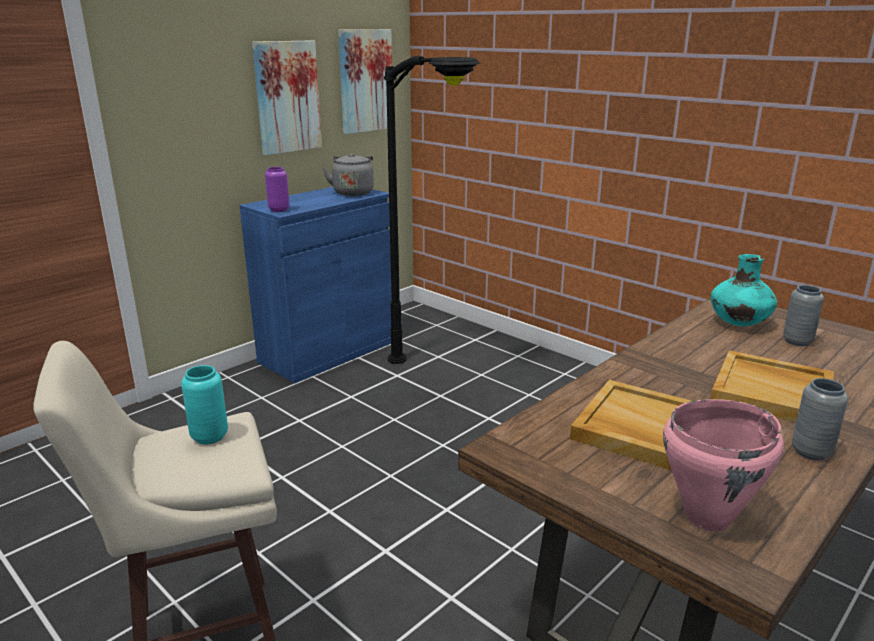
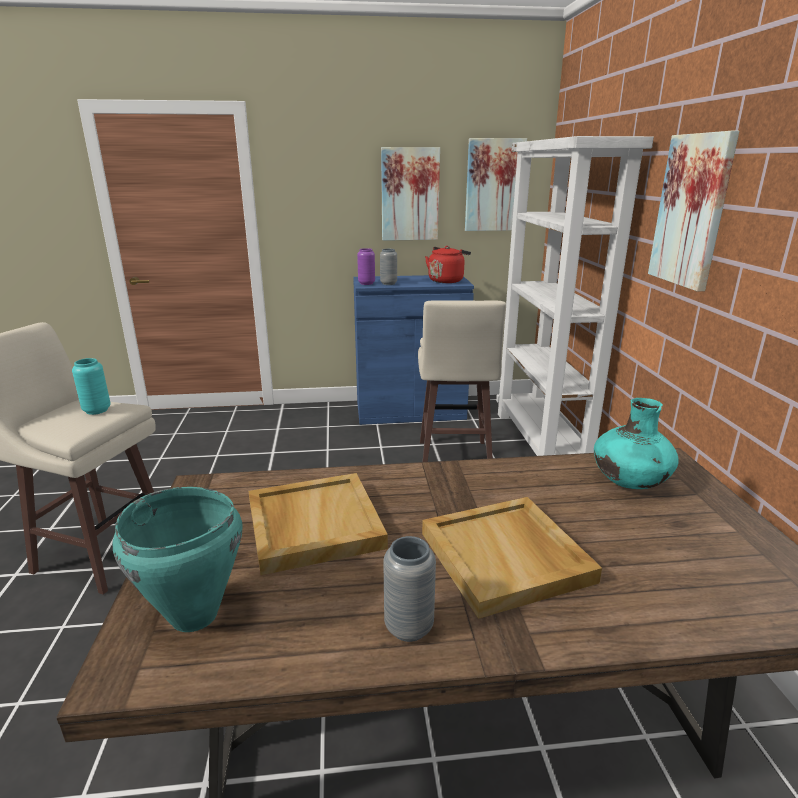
camera: 40 degrees right, 0 degrees up
(353, 192) = (446, 280): grey kettle -> red kettle
(434, 382) = (453, 459): black floor lamp -> beige stool
(484, 341) = (541, 443): none -> white bookcase
(648, 103) = (692, 211): none -> picture
(708, 518) = (194, 616): pink cooking pot -> turquoise cooking pot
(797, 341) = (663, 527): grey vase -> grey vase (388, 284)

